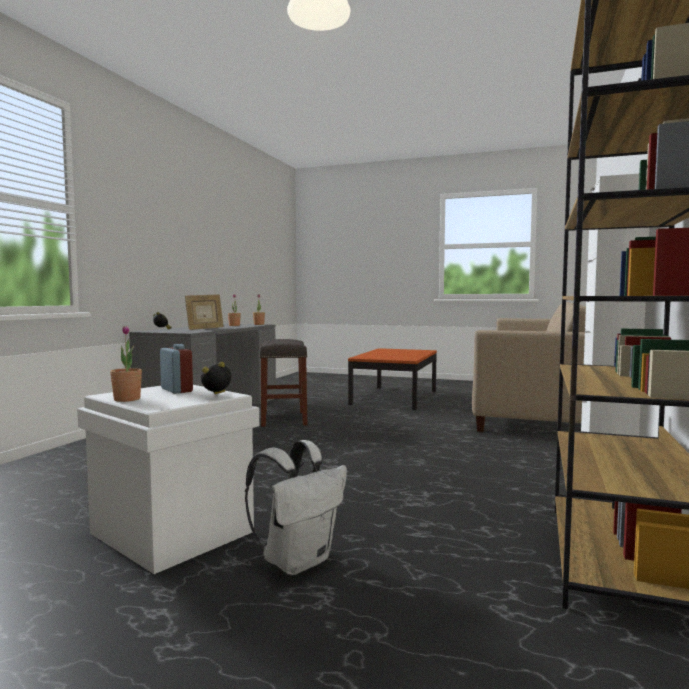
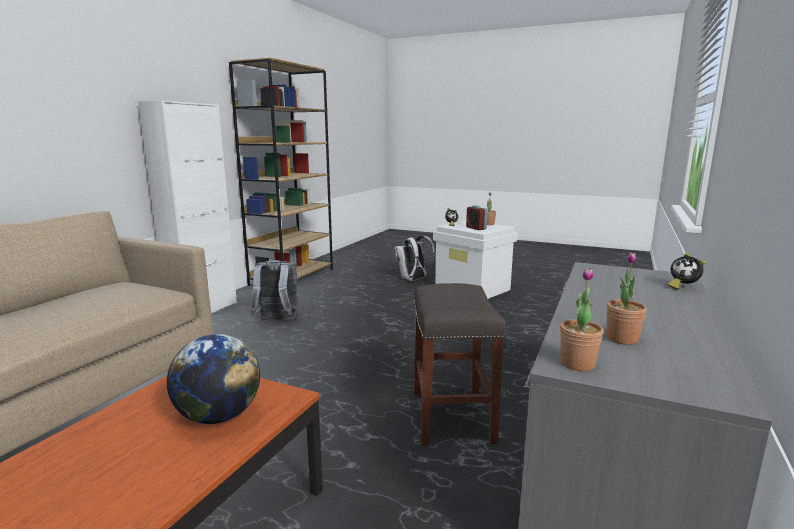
camera: 175 degrees left, 10 degrees up
(205, 329) = (616, 293): picture frame -> none
(379, 355) = (219, 416): none -> globe
(478, 463) = (277, 321): none -> grey backpack

